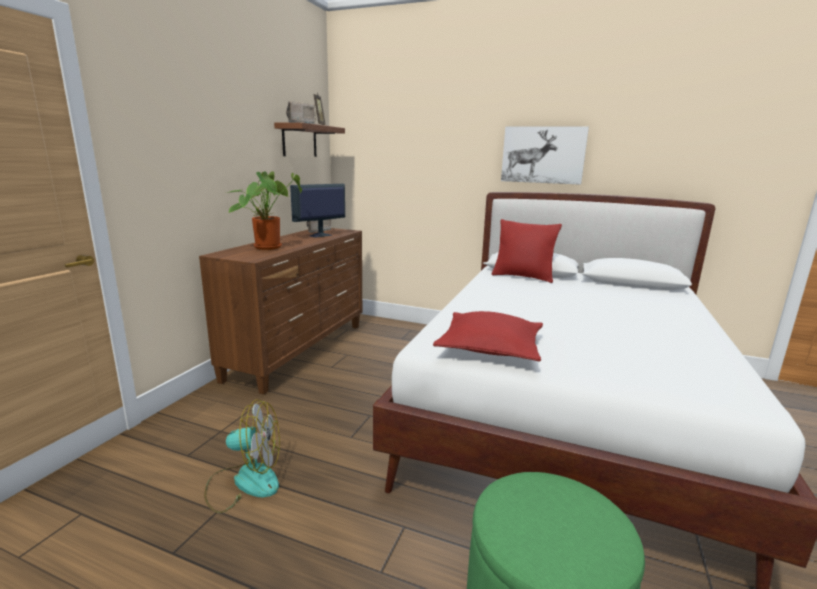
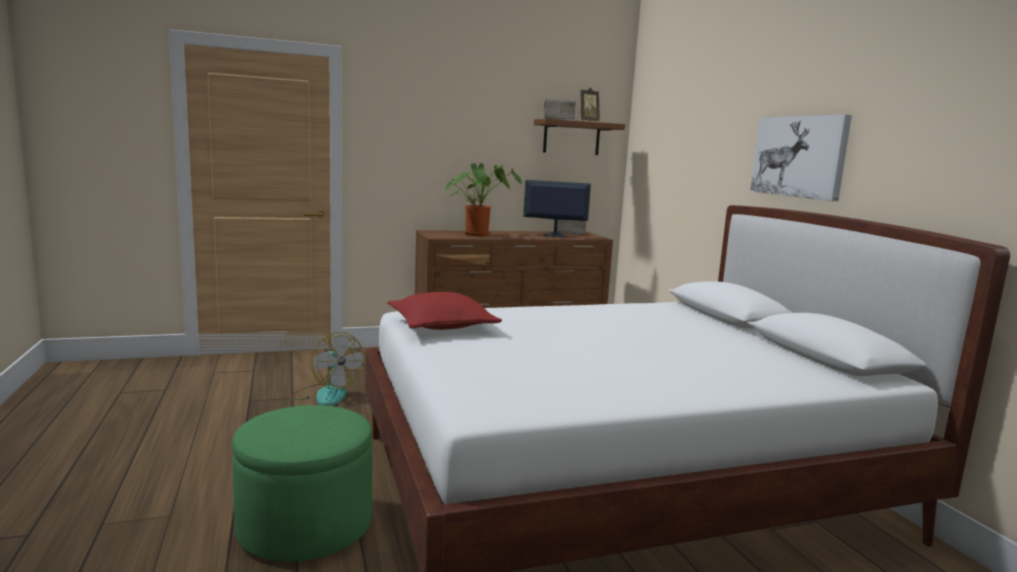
camera: 50 degrees right, 5 degrees down
(522, 277) = (692, 314): red pillow -> none

